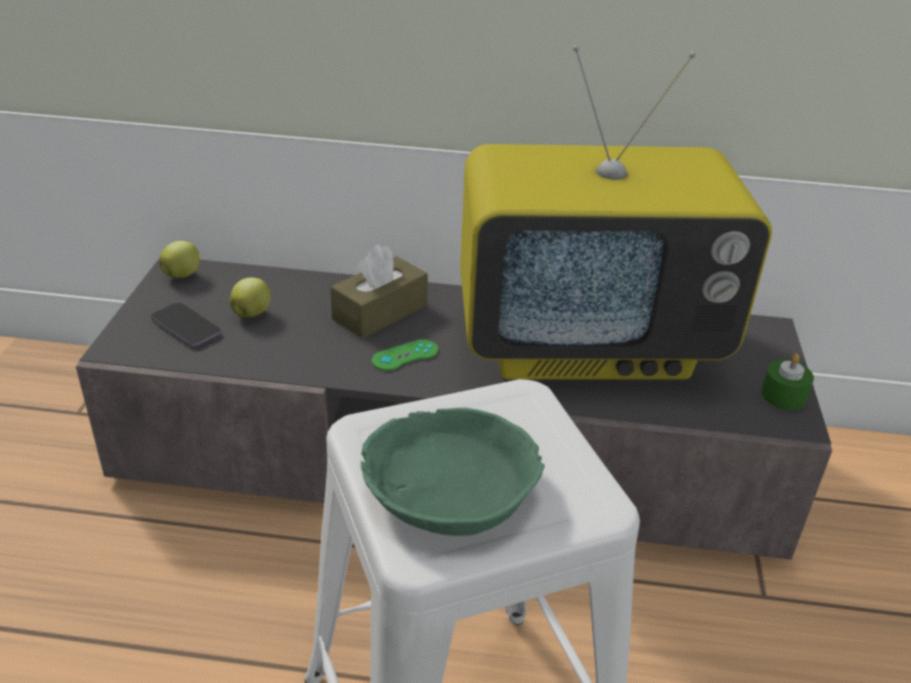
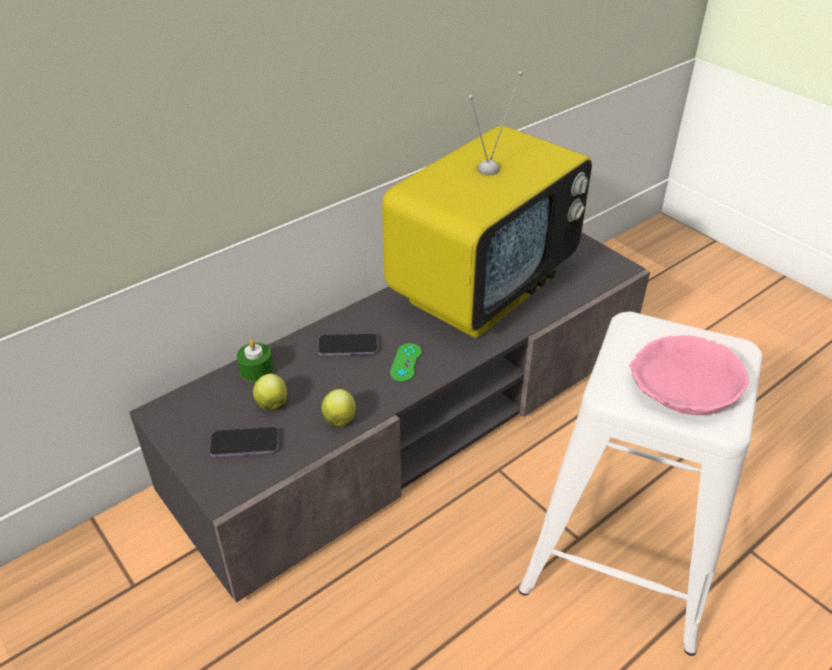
camera: 45 degrees left, 5 degrees up
(183, 275) = (174, 413): apple -> apple (339, 419)
(380, 312) = (347, 346): brown tissue box -> phone
(449, 484) = (683, 386): green bowl -> pink bowl
(783, 396) = (598, 257): green candle -> green candle (256, 370)

